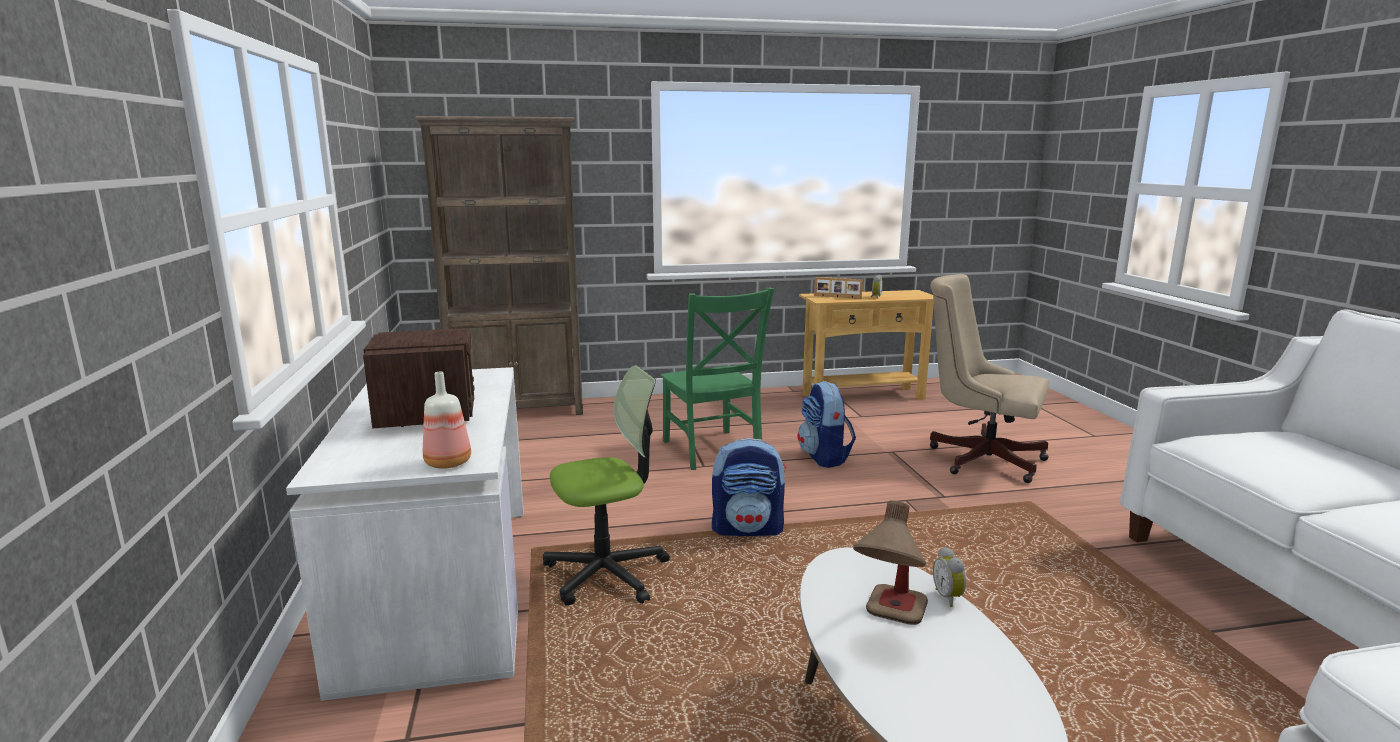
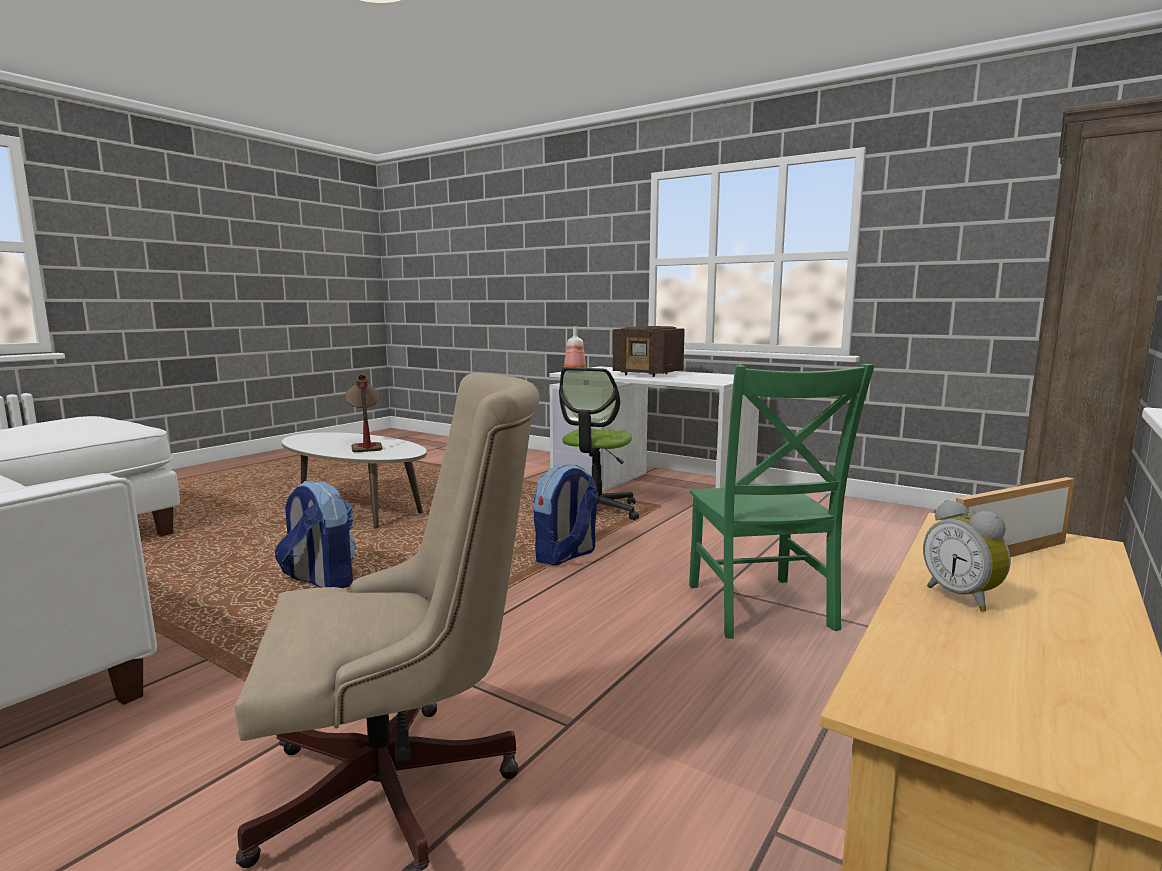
camera: 135 degrees right, 5 degrees down
(712, 451) = (760, 609): green chair -> green chair turned 120 degrees counterclockwise
(824, 458) = (636, 660): backpack -> backpack (320, 581)
(949, 597) = (341, 455): alarm clock -> none

